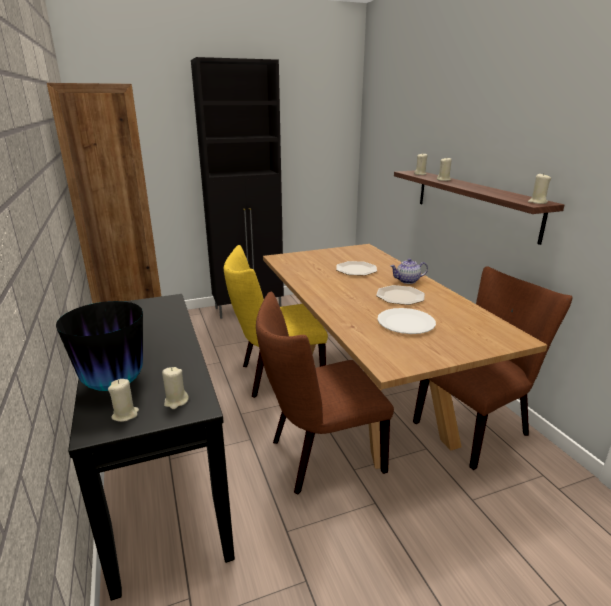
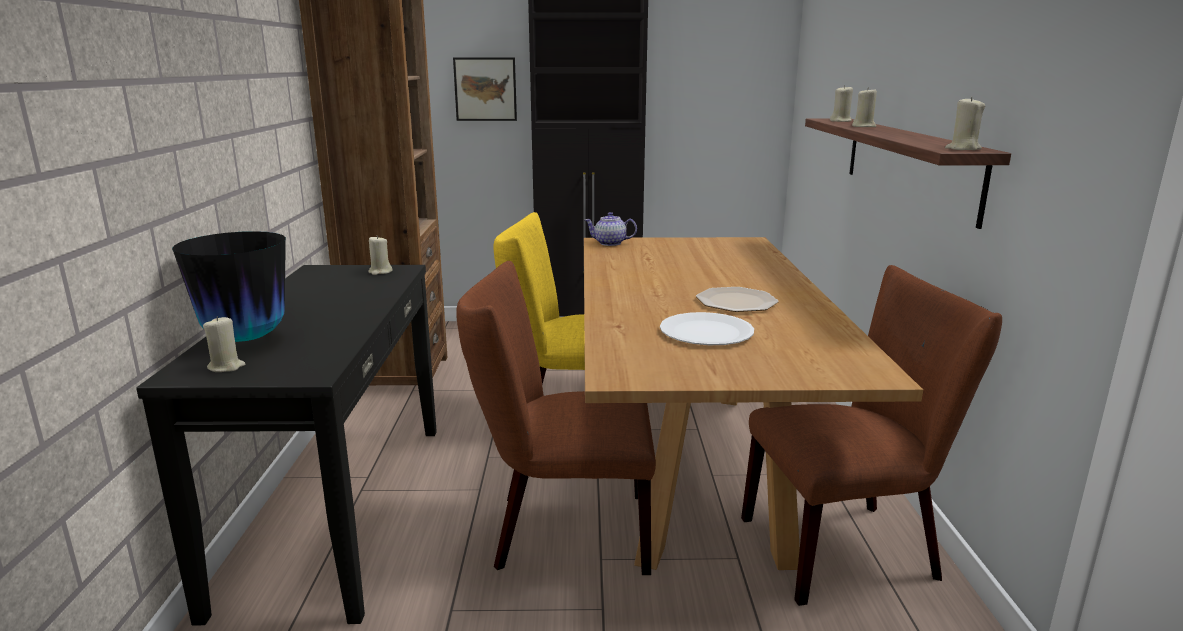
camera: 20 degrees right, 5 degrees down
(163, 153) = (485, 89): none -> picture
(176, 401) = (294, 364): beige candle -> beige candle (380, 272)
(356, 269) = (705, 264): plate -> none
(407, 281) = (771, 285): teapot -> teapot (609, 243)

